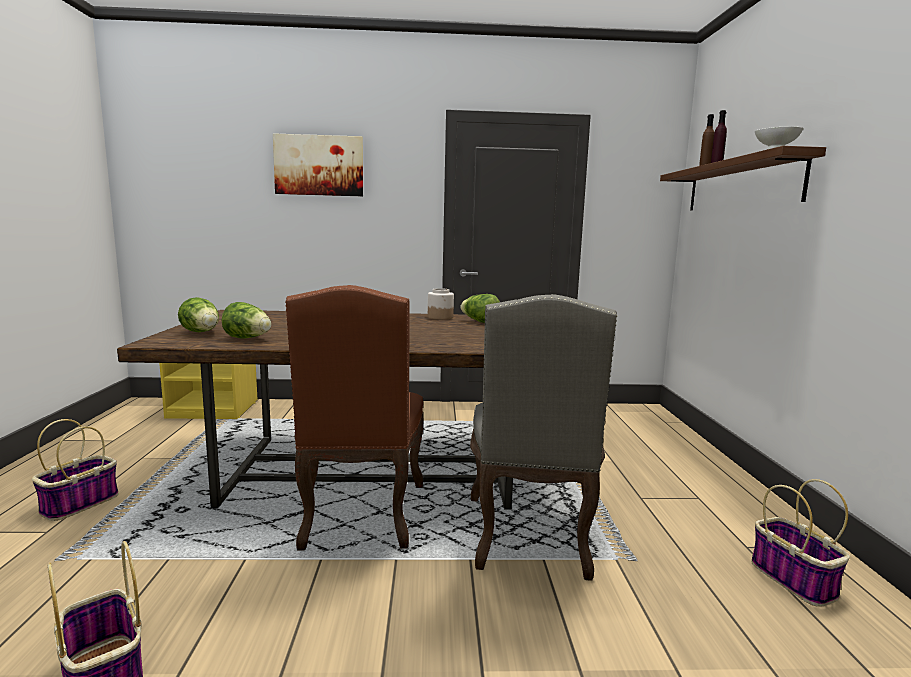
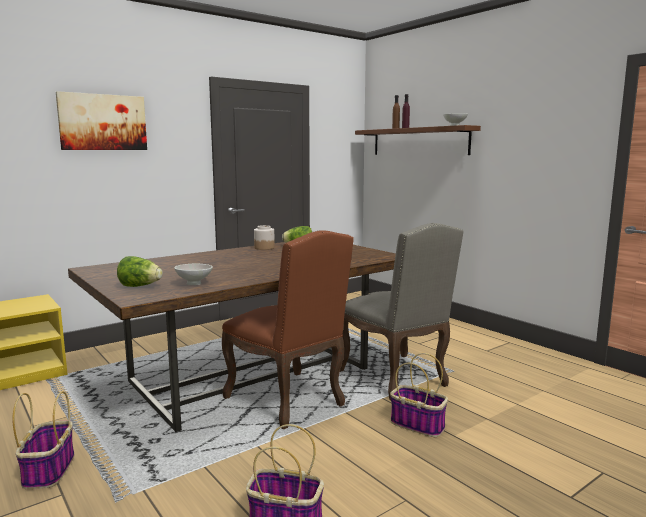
camera: 35 degrees left, 0 degrees up
(248, 338) = (193, 283): lettuce -> white bowl
(794, 580) = (517, 357): basket -> basket (418, 425)

